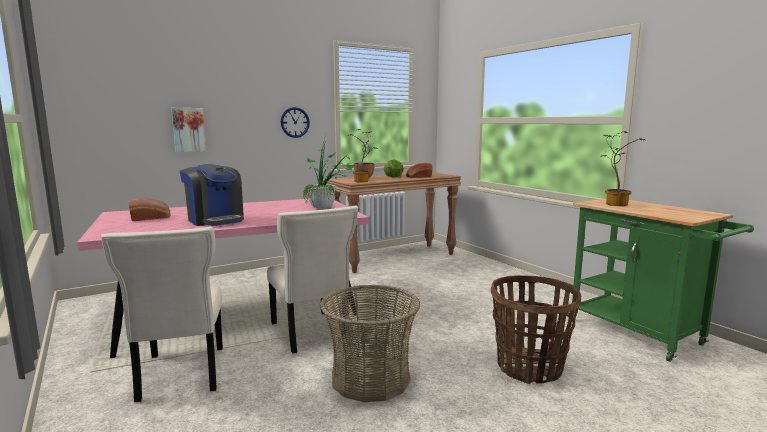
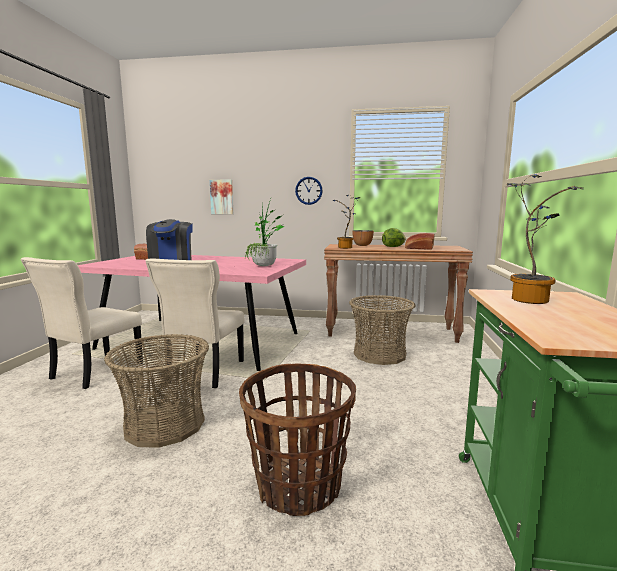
camera: 40 degrees right, 0 degrees up
(419, 276) = (379, 354): none -> basket

